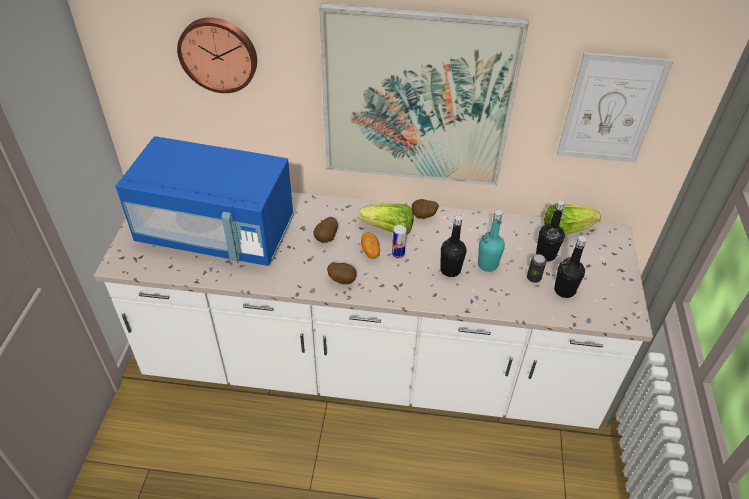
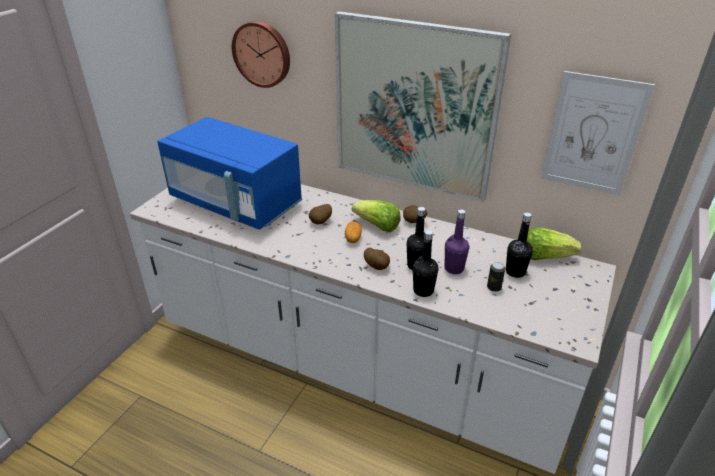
camera: 20 degrees right, 10 degrees down
(342, 280) = (317, 254): potato -> potato (377, 266)
(398, 254) = (376, 245): can -> none
(487, 264) = (454, 268): turquoise bottle -> purple bottle
(564, 290) = (520, 303): black bottle -> black bottle (423, 290)

